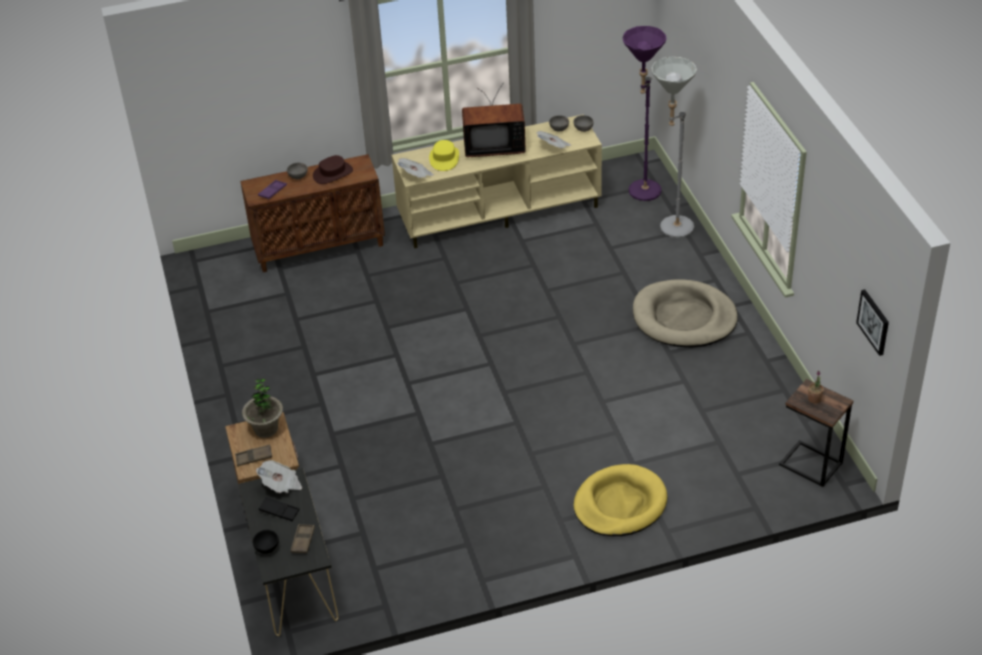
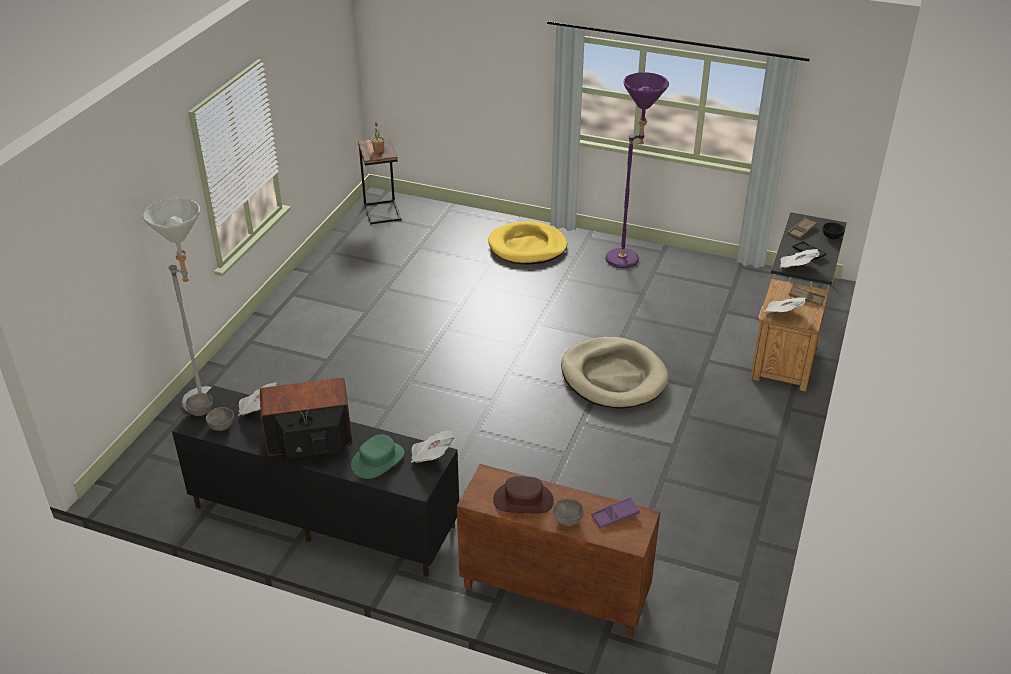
camera: 145 degrees left, 5 degrees down
(266, 429) = (782, 313): potted plant -> newspaper
(444, 158) = (378, 460): yellow hat -> green hat
(493, 146) = (311, 445): television -> television turned 45 degrees counterclockwise
(500, 212) = (323, 517): beige tv stand -> black tv stand
(641, 195) = (176, 452): purple floor lamp -> purple floor lamp (629, 257)
(684, 318) = (318, 327): beige dog bed -> beige dog bed (613, 377)
(874, 322) = (342, 66): picture -> none

